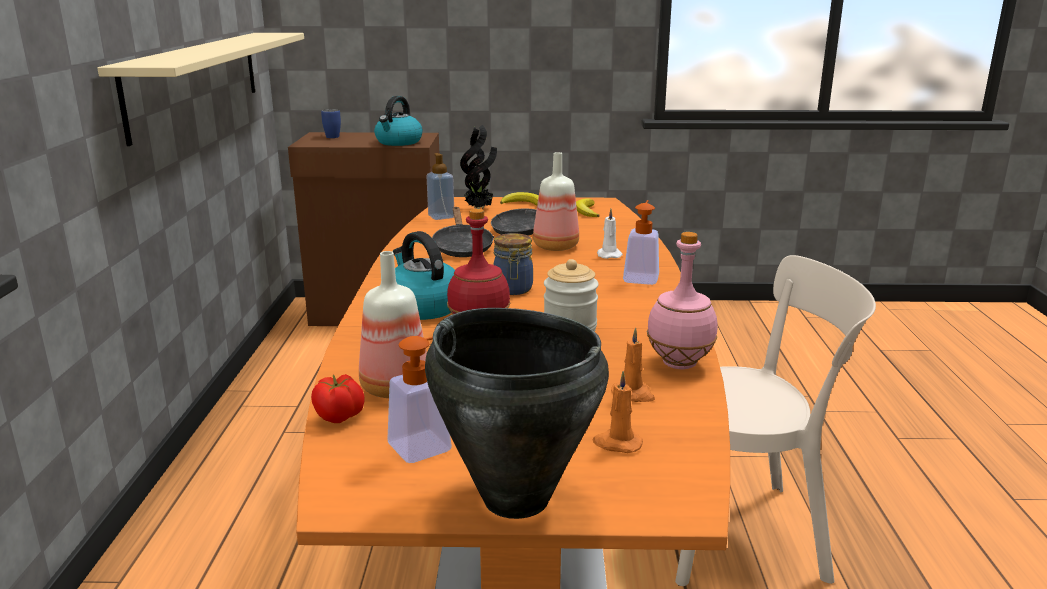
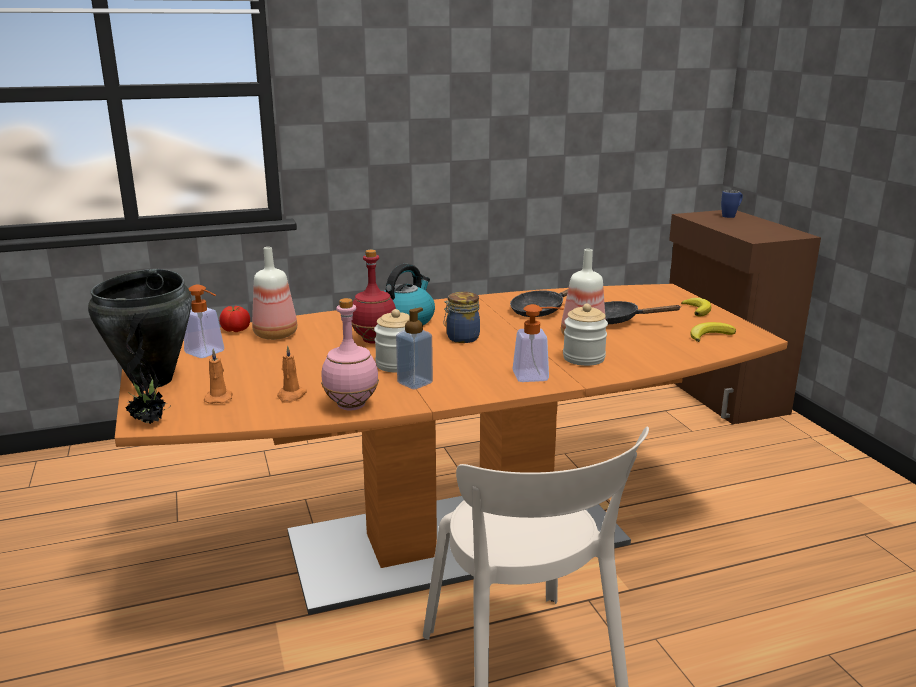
camera: 70 degrees right, 0 degrees up
(196, 80) = (571, 143): beige shelf -> none
(398, 142) = (750, 233): kettle -> none
(441, 216) = (612, 292): soap dispenser -> soap dispenser (415, 383)
(479, 209) = (655, 299): potted plant -> potted plant (150, 422)
(608, 255) = (583, 358): white candle -> jar

